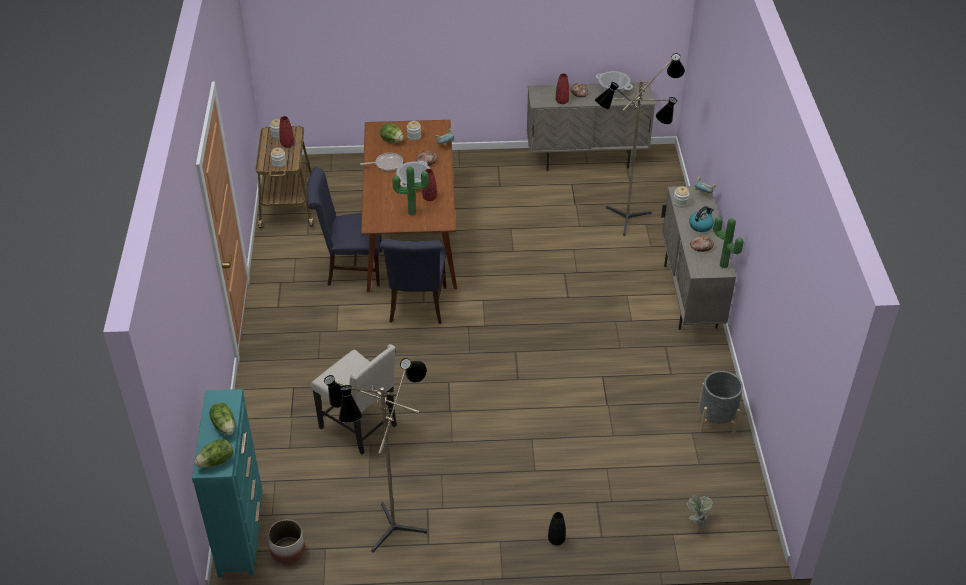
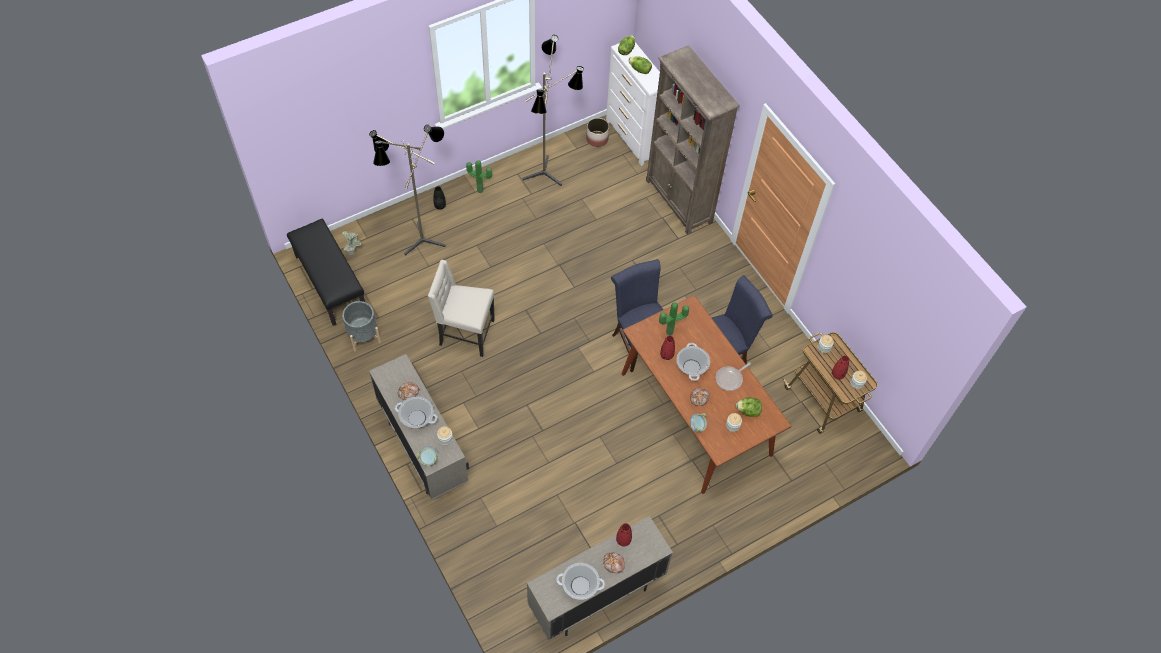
camera: 150 degrees right, 15 degrees up
(241, 531) = (633, 138): turquoise dresser -> white dresser
(256, 427) = (679, 202): none -> brown bookcase
(360, 427) = (611, 229): beige chair -> beige chair (465, 333)
(630, 222) = (512, 522): floor lamp -> floor lamp (418, 239)
(701, 225) = (417, 418): kettle -> cooking pot
(722, 266) = (383, 377): potted plant -> potted plant (480, 189)
(739, 494) = (330, 283): none -> black bench

